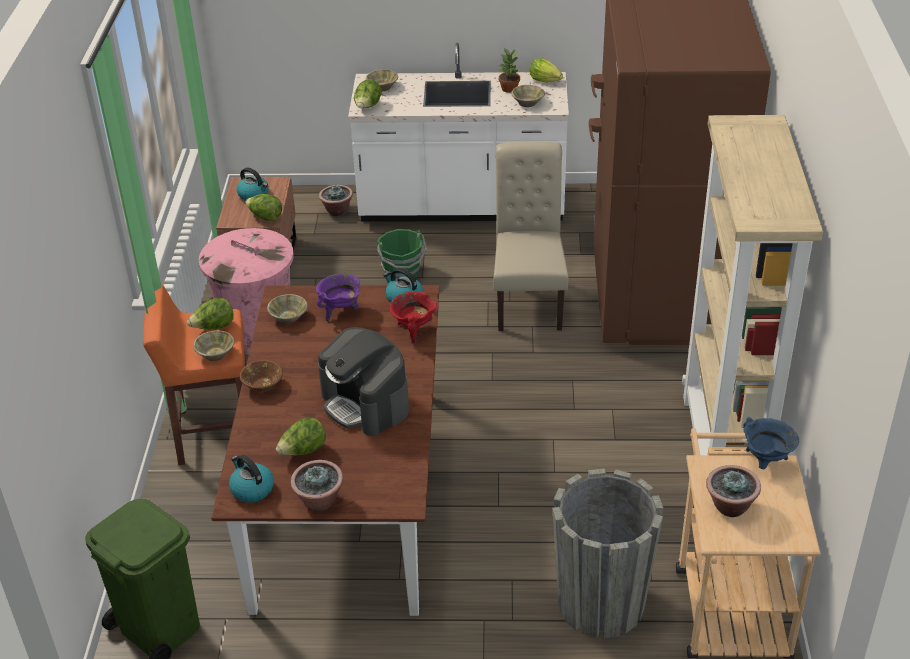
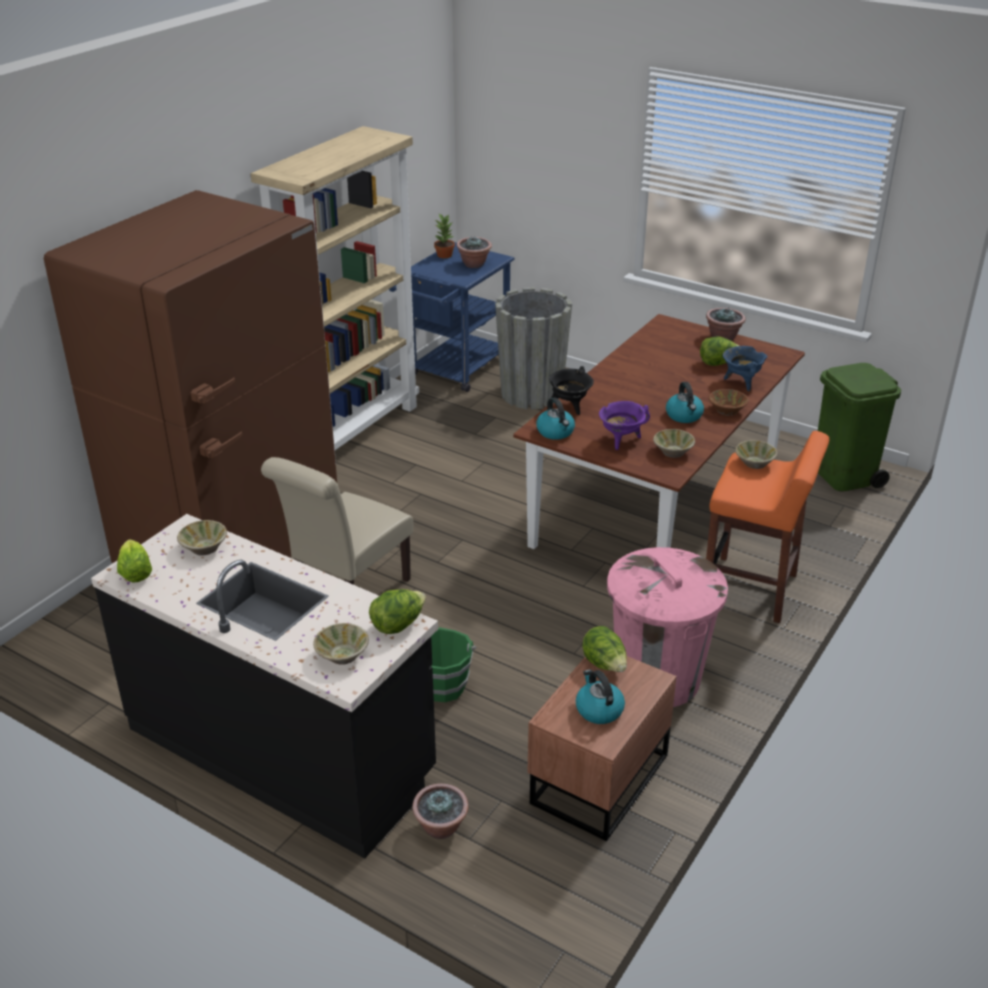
camera: 150 degrees left, 5 degrees down
(214, 327) = (746, 485): lettuce -> none
(251, 489) = (768, 356): kettle -> kettle (684, 416)
(365, 403) = (651, 374): coffee machine -> none
(414, 330) = (570, 406): red cooking pot -> black cooking pot
(462, 208) = (281, 751): white counter -> black counter
(509, 89) = (194, 578): potted plant -> potted plant (444, 255)
(730, 601) = (454, 371): beige cart -> blue cart
(765, 461) = (426, 271): blue cooking pot -> blue cooking pot (741, 382)

